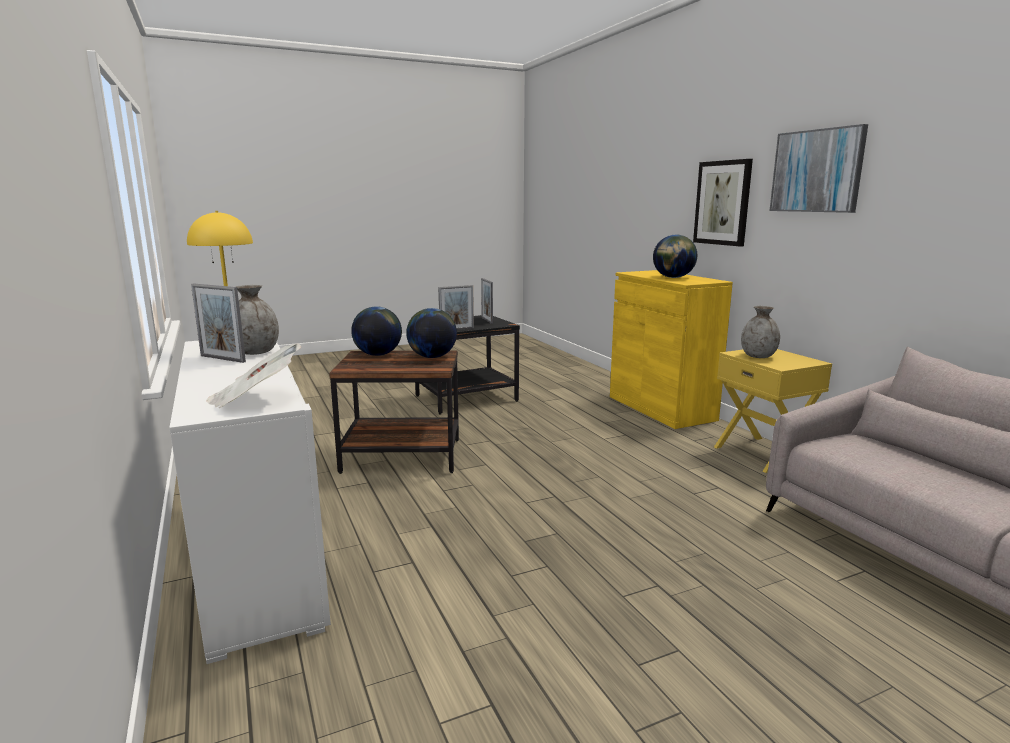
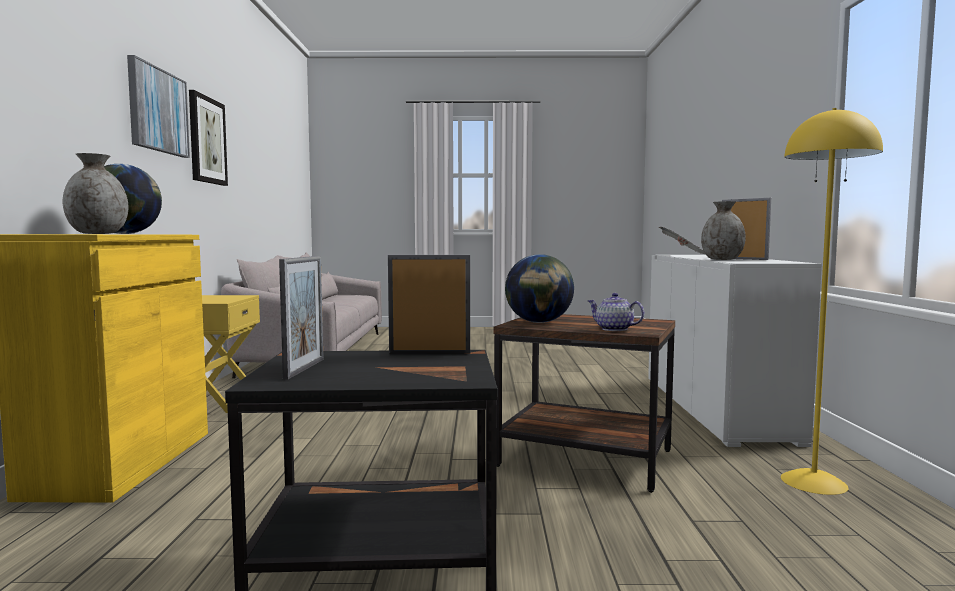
camera: 155 degrees left, 10 degrees down
(378, 354) = (613, 329): globe -> teapot
(722, 203) = (75, 119): picture -> picture (207, 140)
(758, 356) = (218, 299): grey vase -> grey vase (97, 233)

